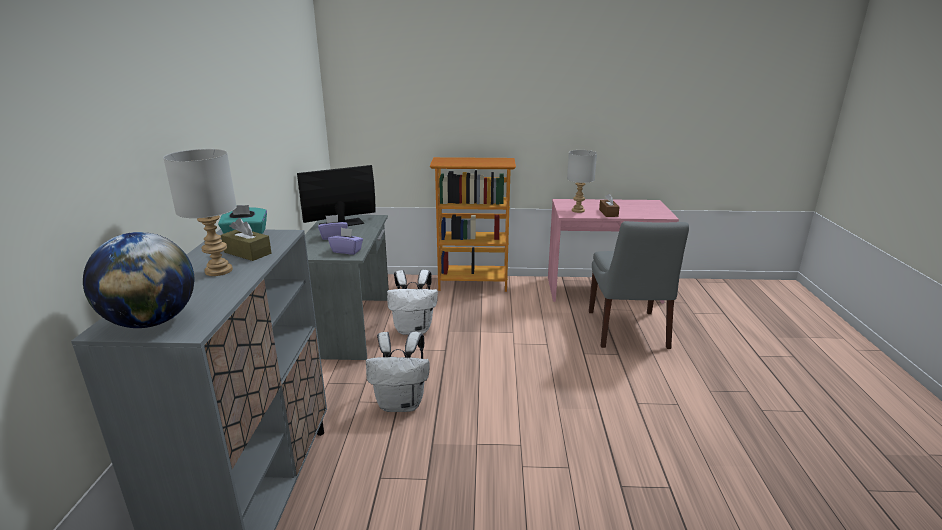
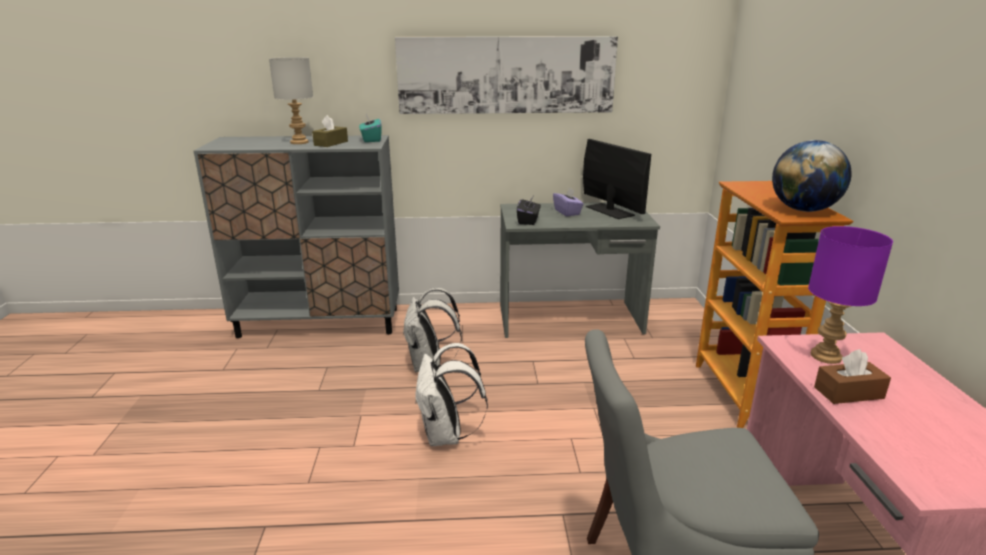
camera: 85 degrees right, 0 degrees up
(152, 322) = (229, 142): globe -> globe (803, 210)
(259, 129) = (506, 75): none -> picture
(347, 251) = (528, 221): purple tissue box -> black tissue box
(414, 329) = (579, 358): white backpack -> white backpack (446, 435)
(578, 210) = (827, 357): grey table lamp -> purple table lamp

